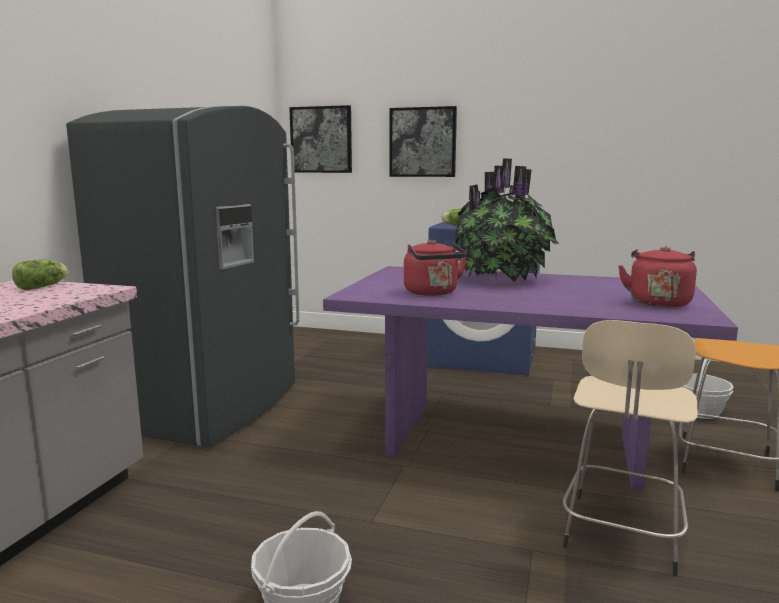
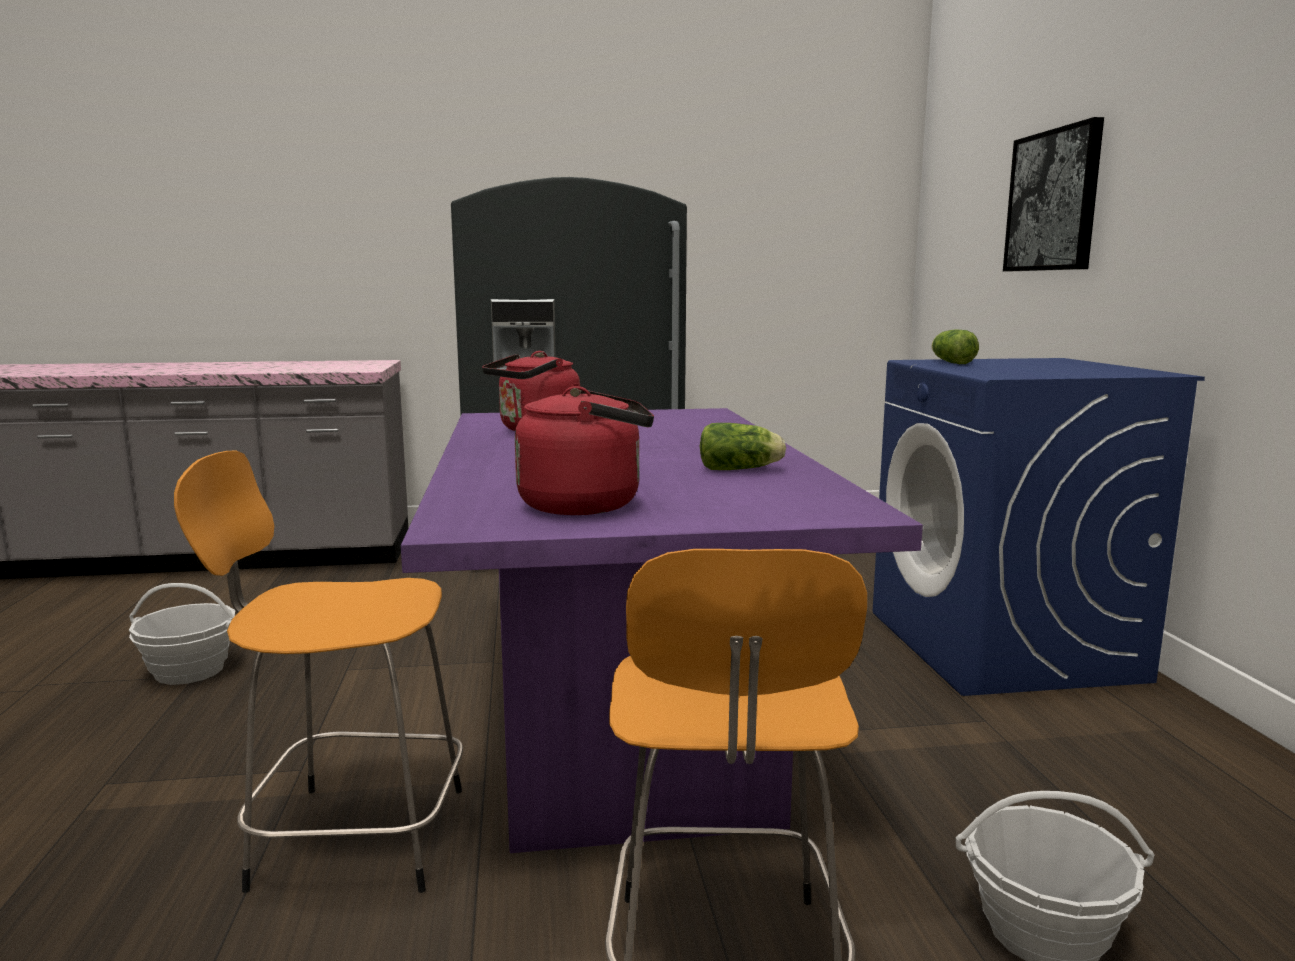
camera: 65 degrees right, 0 degrees up
(44, 287) = (362, 364): lettuce -> lettuce (742, 469)
(321, 140) = (950, 211): picture -> none
(503, 280) = (689, 442): potted plant -> none
(621, 535) = (352, 836): beige stool -> orange stool

